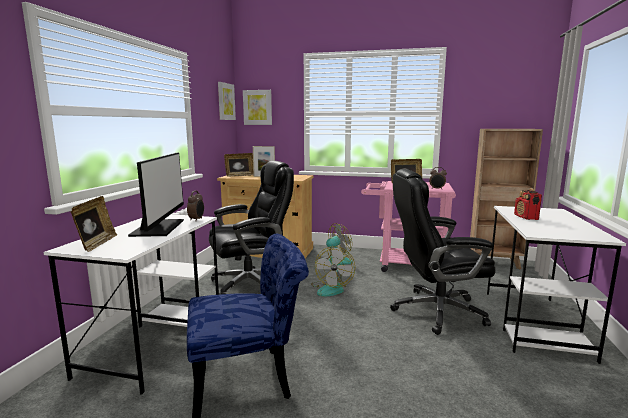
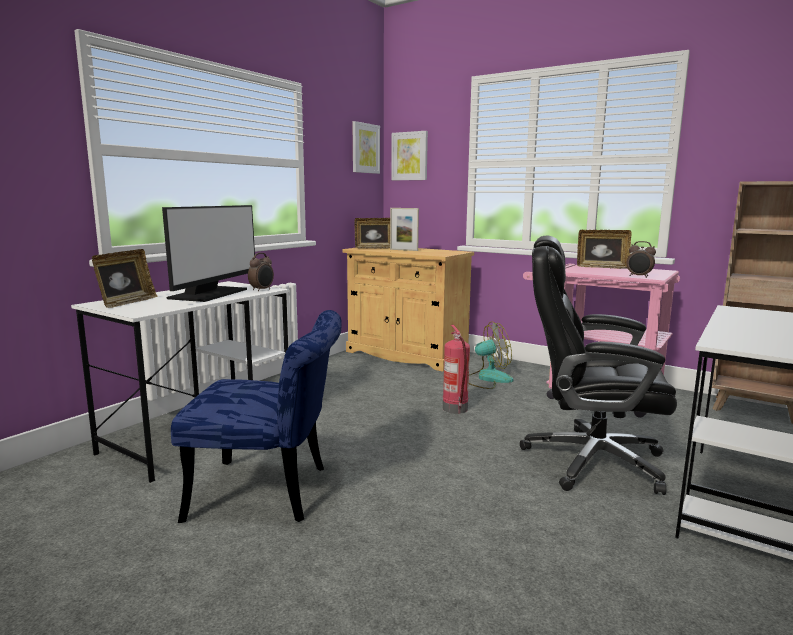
camera: 20 degrees right, 0 degrees up
(251, 284) = (355, 389): black office chair -> none
(331, 288) = (456, 409): fan -> fire extinguisher
(526, 217) = (746, 323): radio -> none

